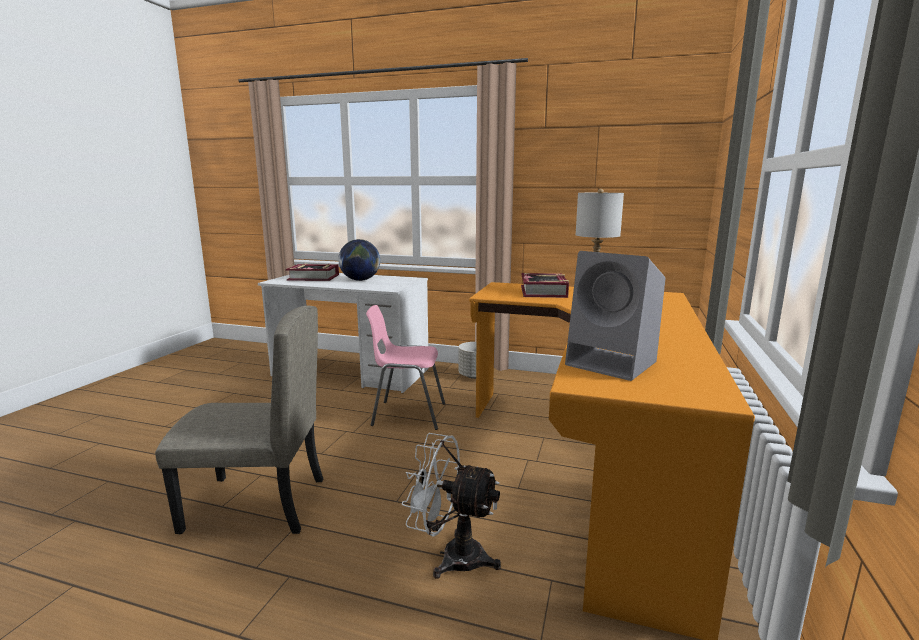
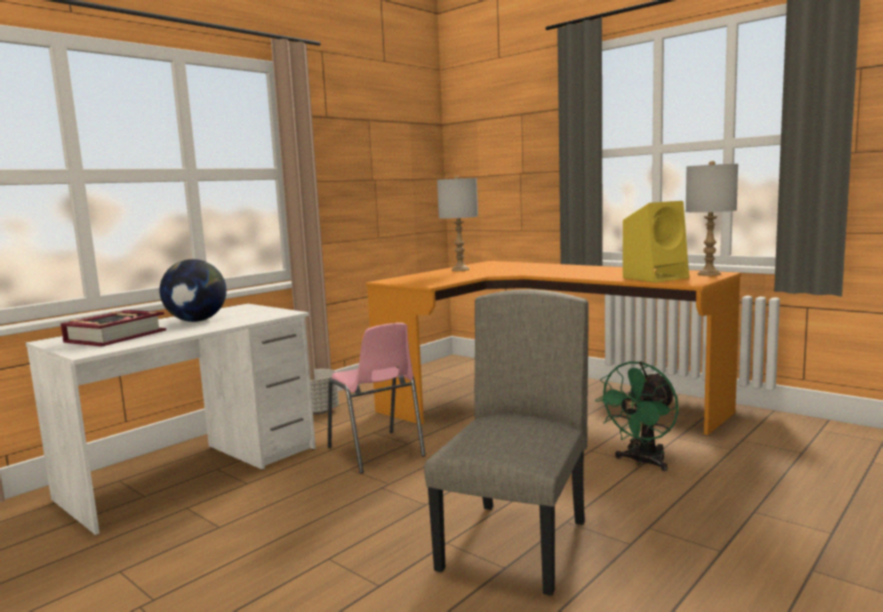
camera: 65 degrees left, 5 degrees down
(407, 414) = (377, 452): pink chair -> pink chair turned 60 degrees counterclockwise
(452, 556) = (642, 462): white fan -> green fan
(544, 292) = (439, 276): book -> none
(613, 364) = (656, 277): grey speaker -> yellow speaker
(691, 391) = (708, 274): none -> grey table lamp

